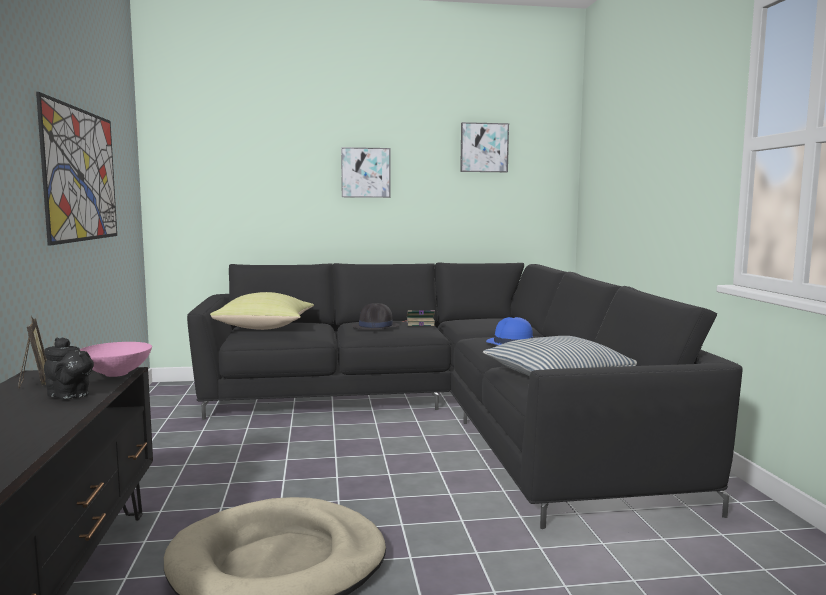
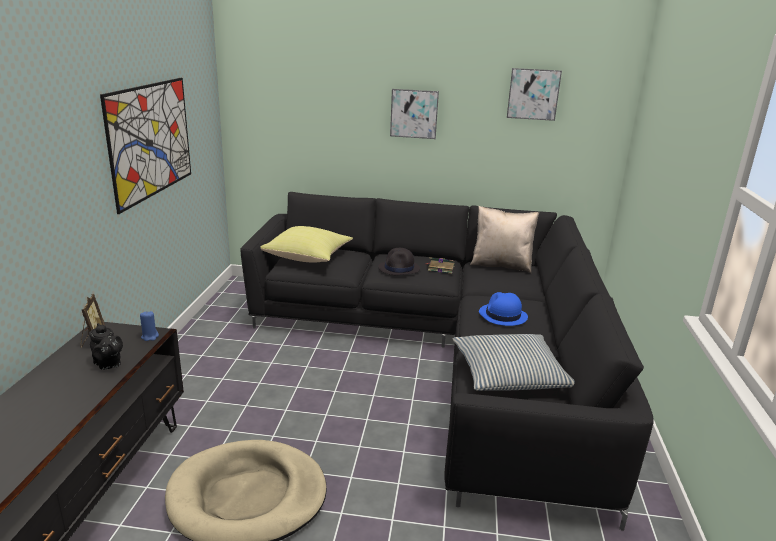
camera: 15 degrees right, 15 degrees up
(115, 374) = (150, 337): pink bowl -> blue candle
(479, 318) = (501, 265): none -> beige pillow

